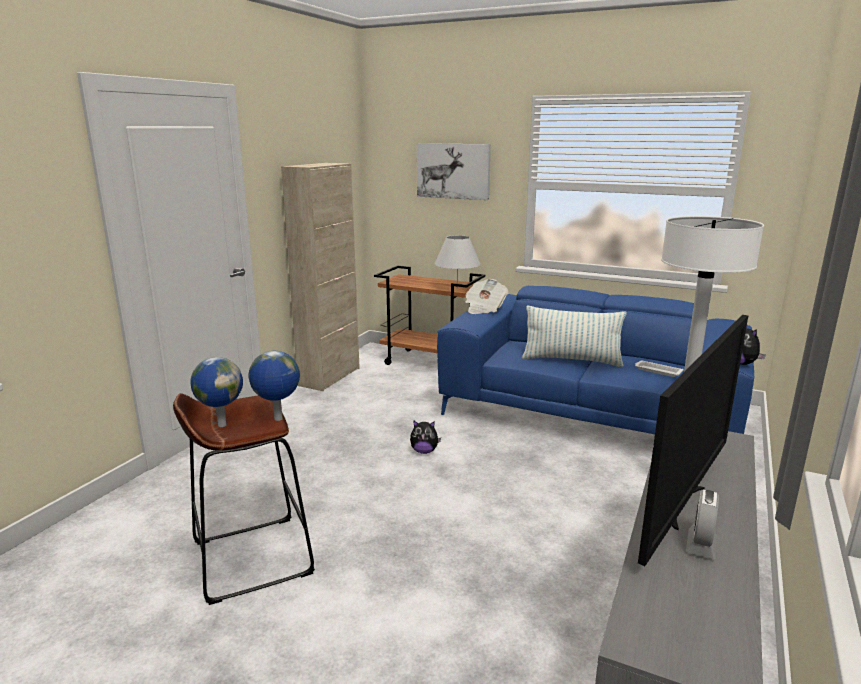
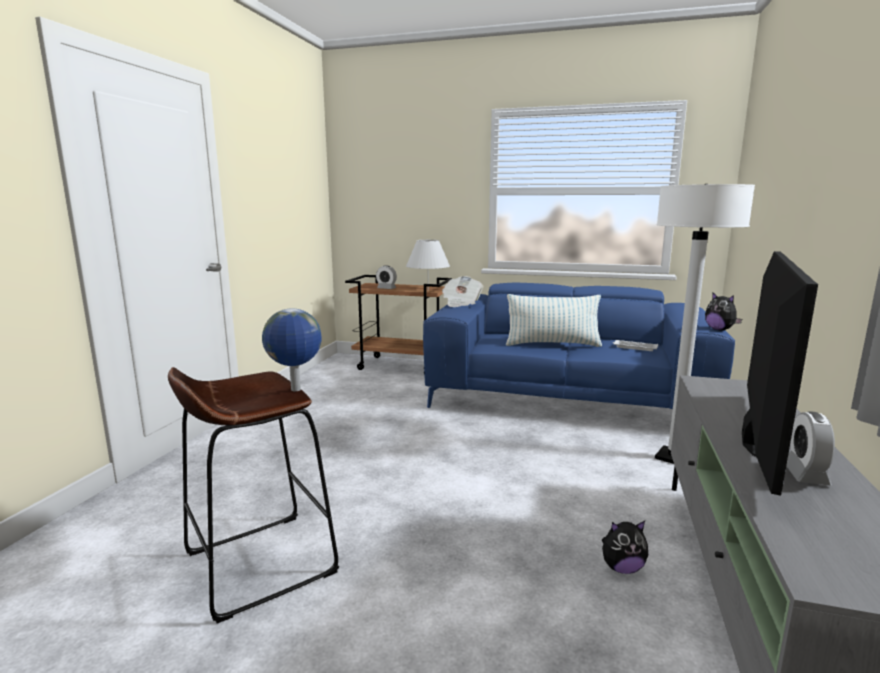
camera: 10 degrees left, 5 degrees down
(221, 425) = (227, 401): globe -> none
(330, 377) = (304, 383): beige cabinet -> none
(415, 284) = (386, 288): none -> alarm clock
(424, 451) = (422, 440): plush toy -> plush toy (622, 568)
(453, 171) = (418, 181): picture -> none

